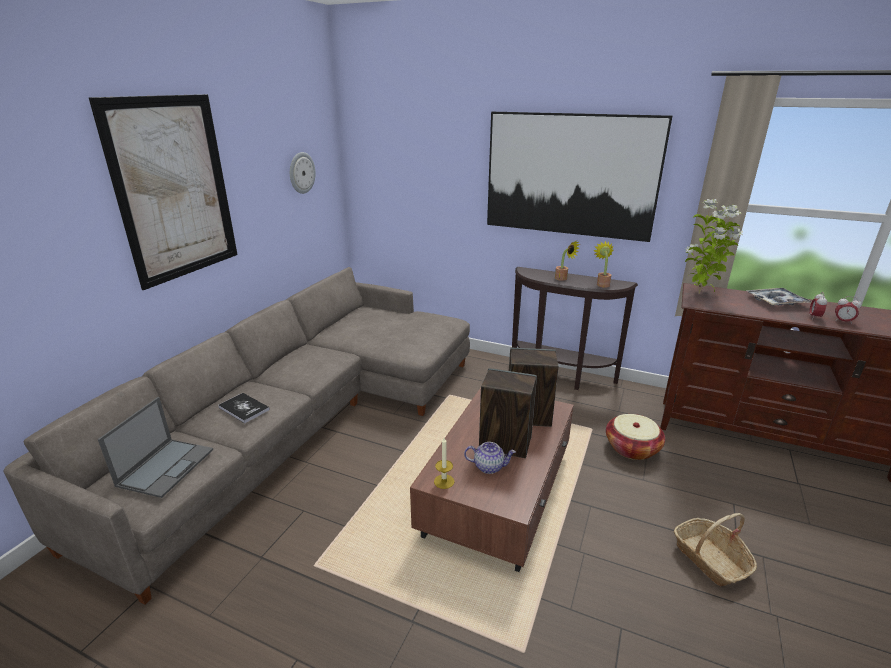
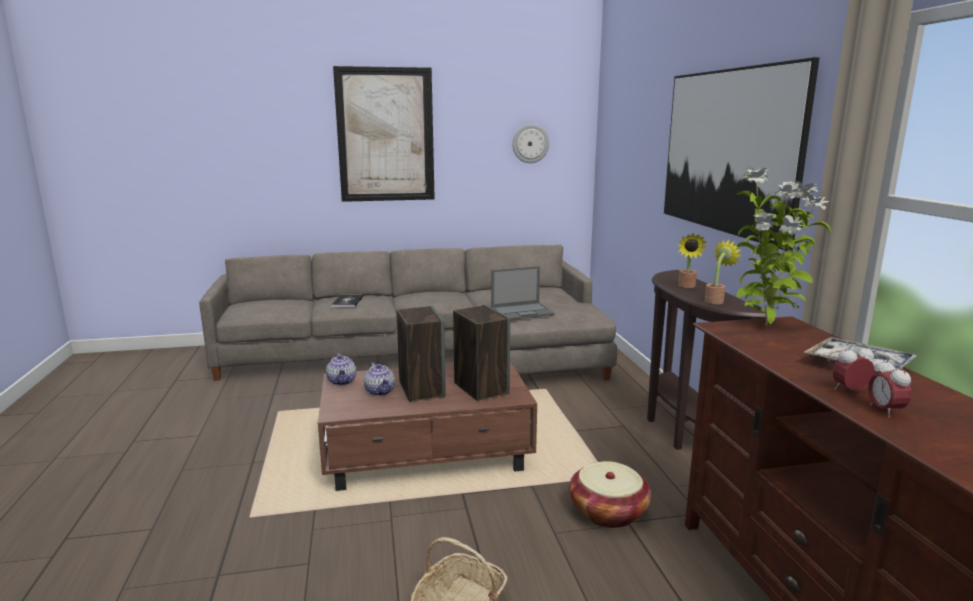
camera: 55 degrees right, 10 degrees down
(166, 466) = (268, 307): laptop -> laptop (522, 311)
(444, 481) = (342, 381): candle -> teapot

